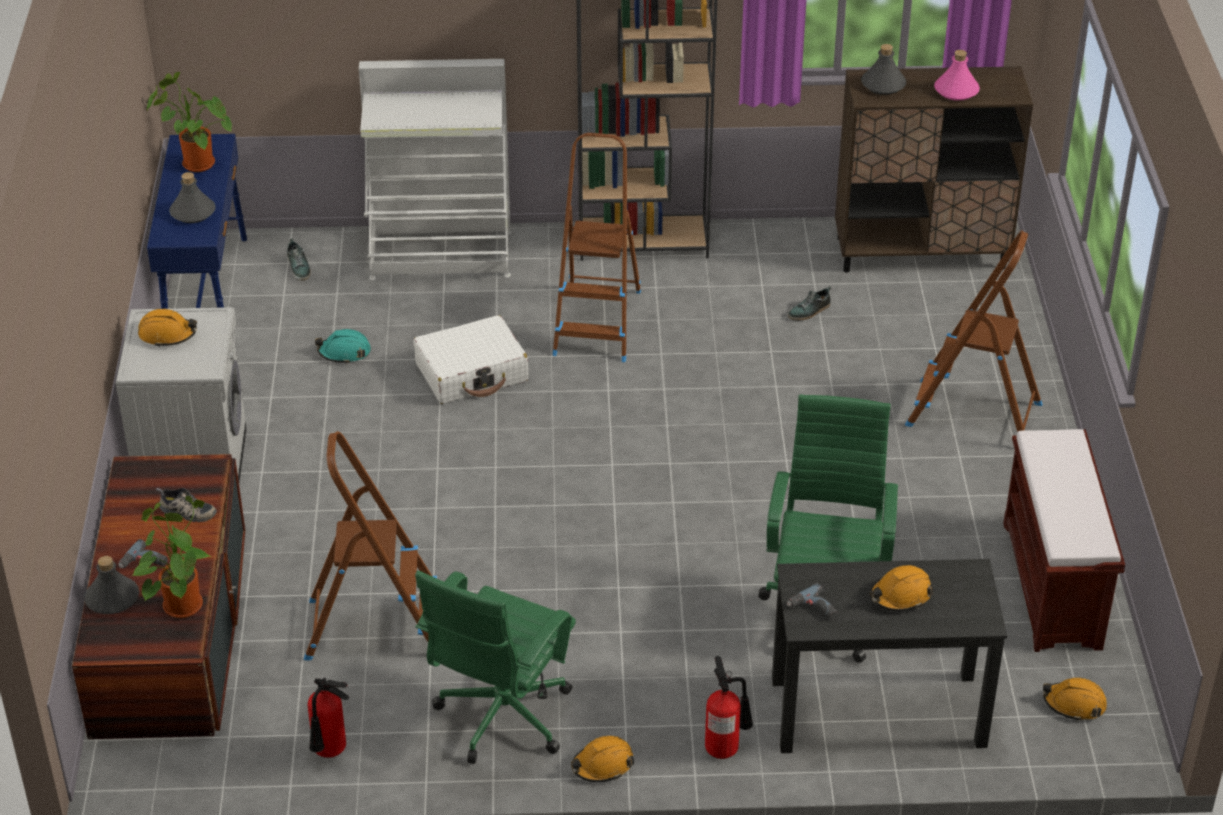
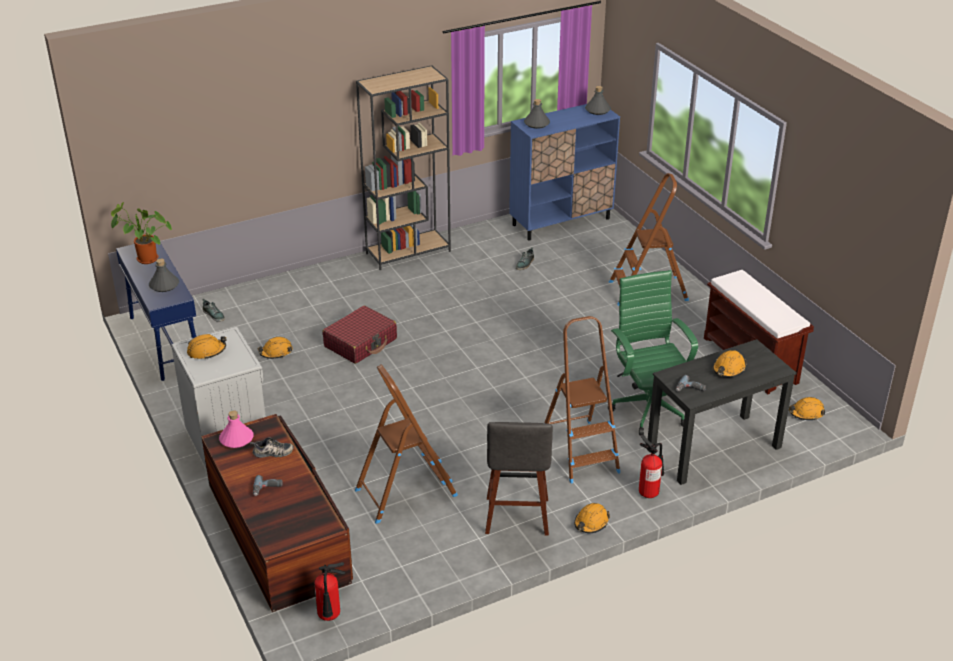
camera: 25 degrees left, 5 degrees down
(113, 598) = (262, 514): grey bottle -> grey bottle (597, 110)
(180, 603) = (308, 503): potted plant -> none
(329, 753) = (429, 569): fire extinguisher -> fire extinguisher (330, 617)
(344, 352) = (276, 352): turquoise hard hat -> orange hard hat
(440, 258) = (297, 289): white shoe rack -> none
(472, 373) = (361, 343): white suitcase -> red suitcase
(501, 720) = (516, 518): green office chair -> grey stool
(597, 323) = (413, 299): brown step ladder -> brown step ladder (580, 451)
(921, 253) = (561, 221): brown cabinet -> blue cabinet
(956, 91) = (576, 118): pink bottle -> pink bottle (236, 439)

